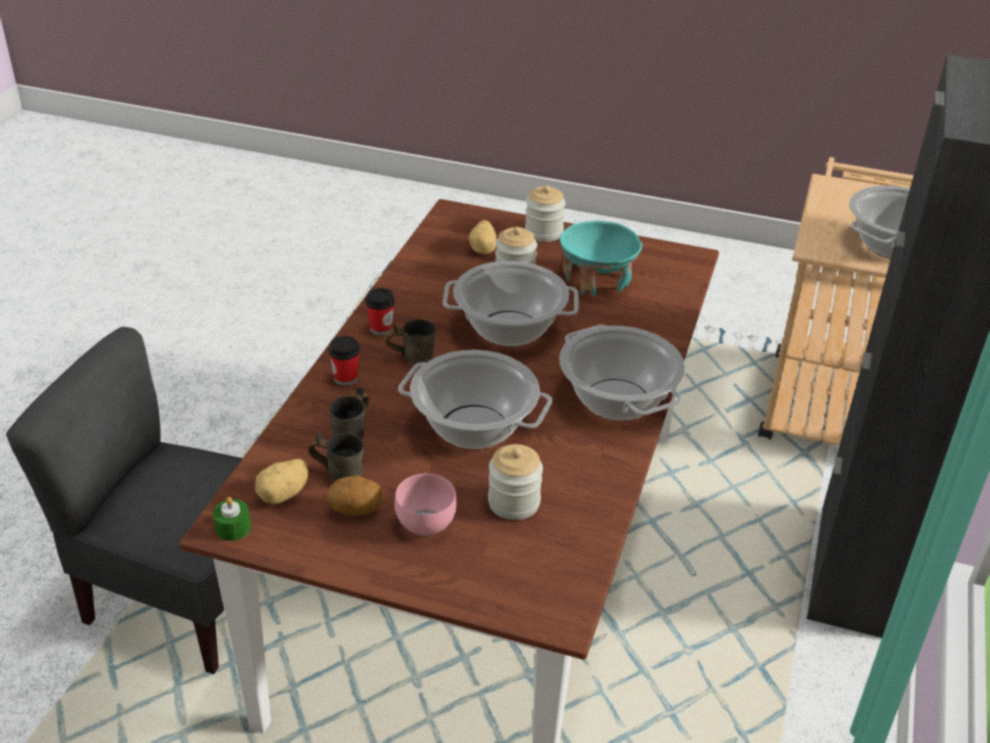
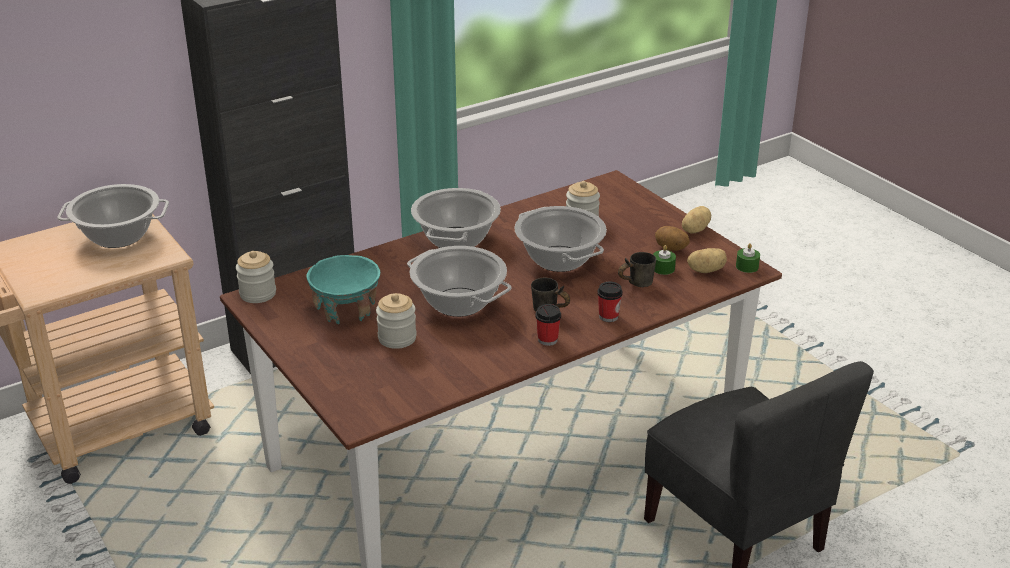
camera: 140 degrees left, 5 degrees down
(340, 472) = (663, 268): grey mug -> green candle
(427, 523) = (637, 230): pink bowl -> none
(484, 249) = (387, 370): potato -> potato (694, 230)
(543, 232) = (317, 364): jar -> jar (258, 294)

